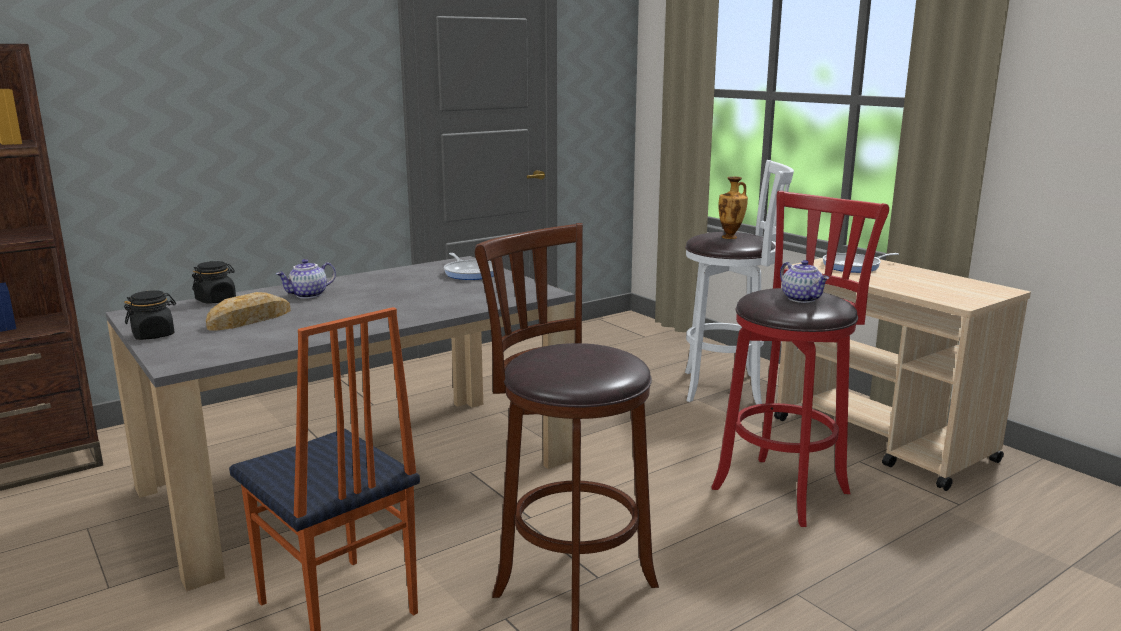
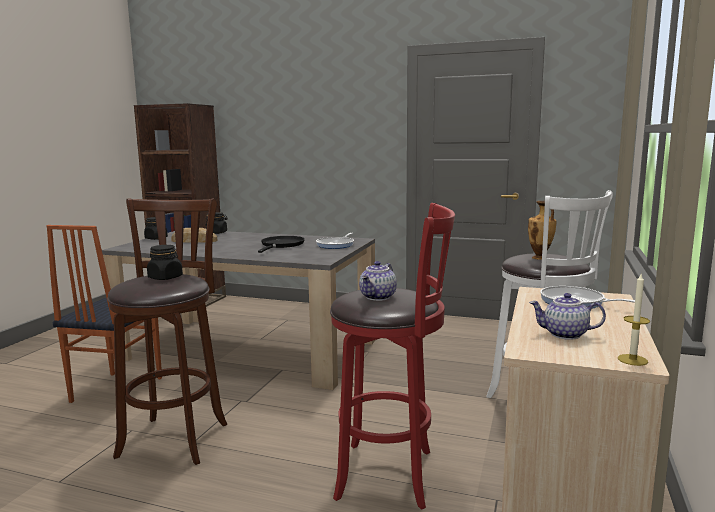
camera: 55 degrees right, 5 degrees down
(308, 295) = (245, 238): teapot -> teapot (564, 335)
(411, 290) = (281, 245): none -> black frying pan
(572, 353) = (165, 277): none -> black jar
(998, 289) = (632, 360): none -> candle

